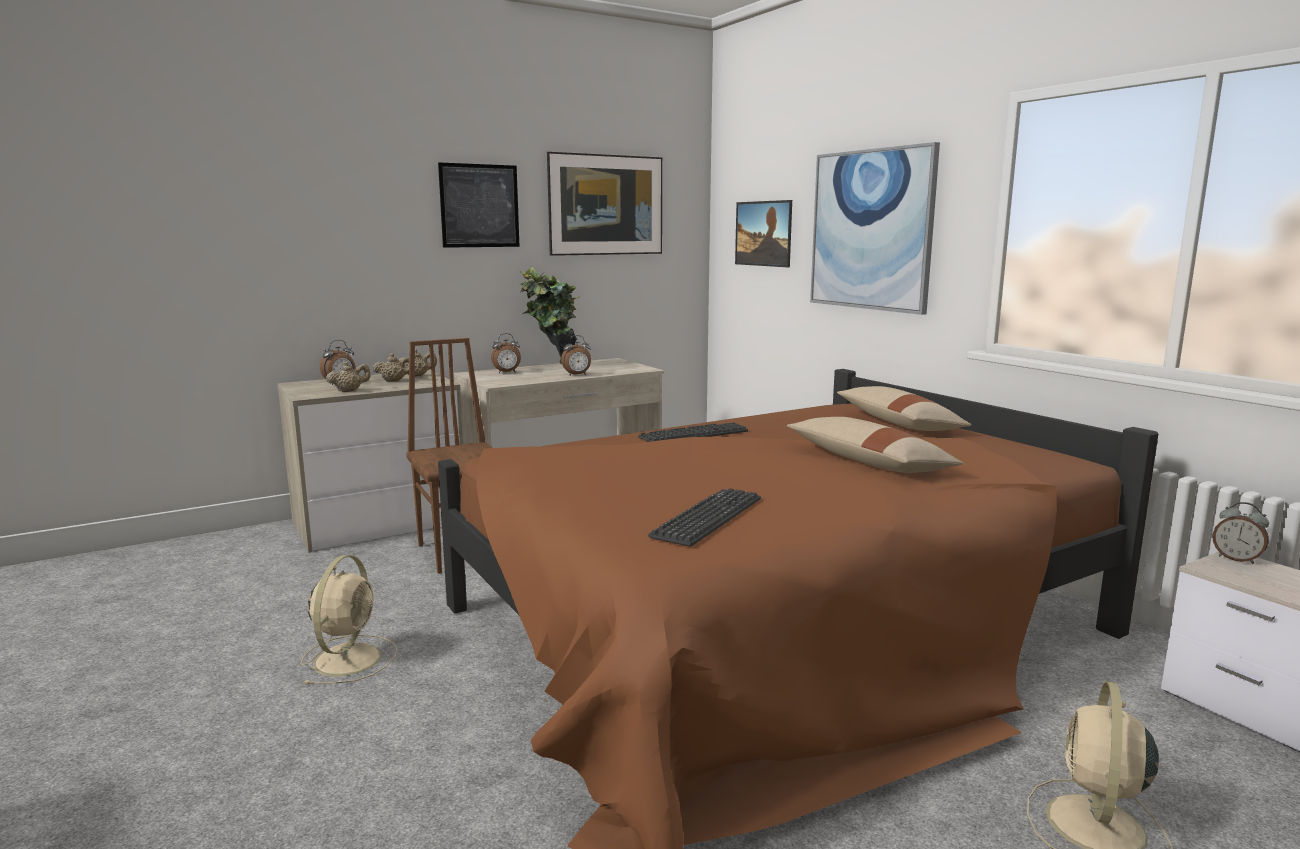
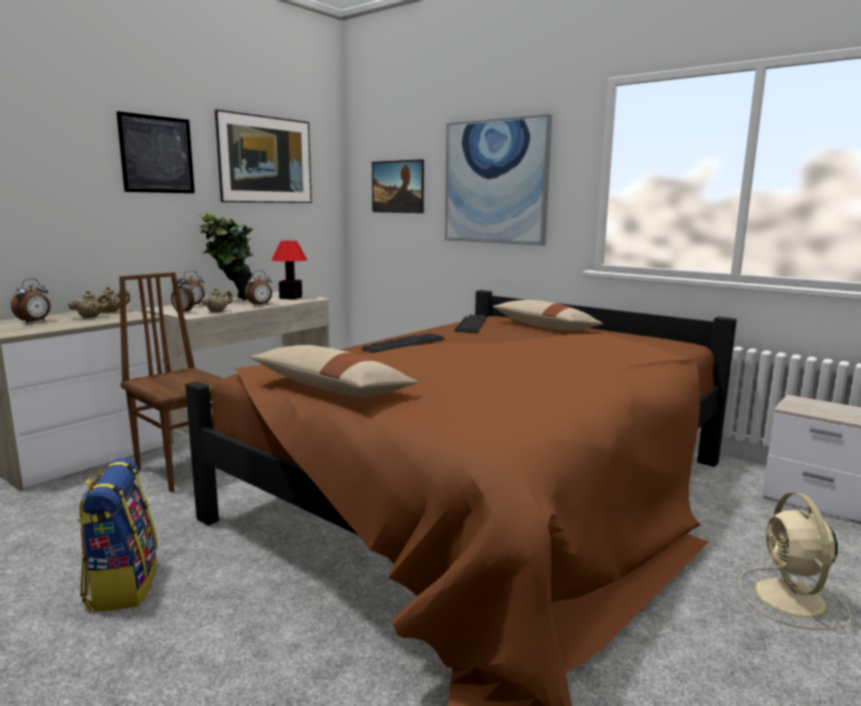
camera: 20 degrees left, 0 degrees up
(349, 391) = (52, 327): beige teapot -> beige teapot (217, 311)
(349, 658) = (122, 585): beige fan -> backpack
(620, 367) = (291, 298): none -> table lamp
(708, 517) = (496, 404): keyboard -> keyboard (471, 324)
(868, 462) = (560, 354): beige pillow -> beige pillow (331, 388)
(1236, 559) = (799, 400): alarm clock -> alarm clock (184, 311)

